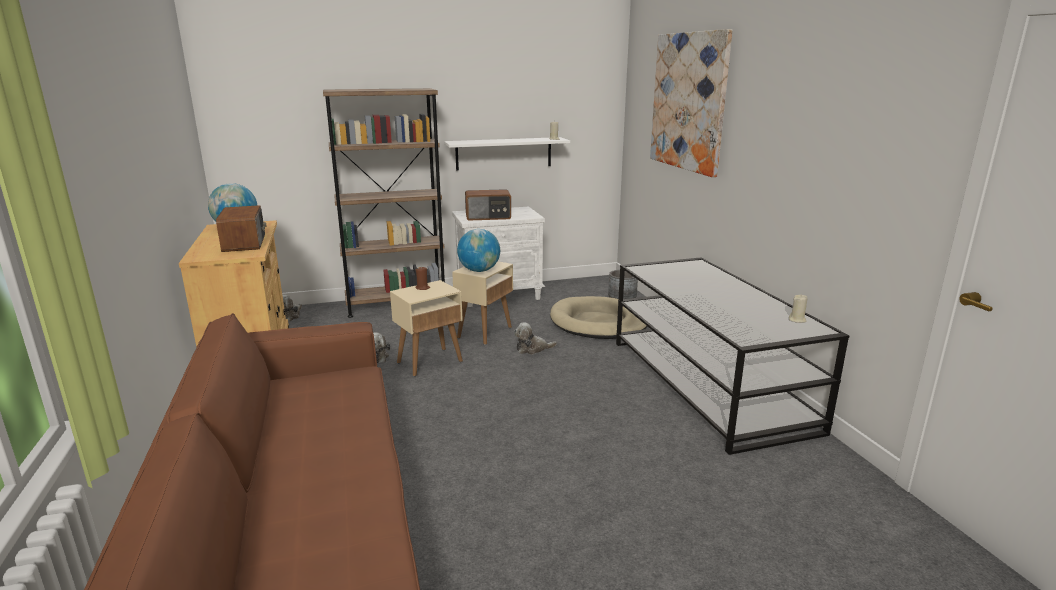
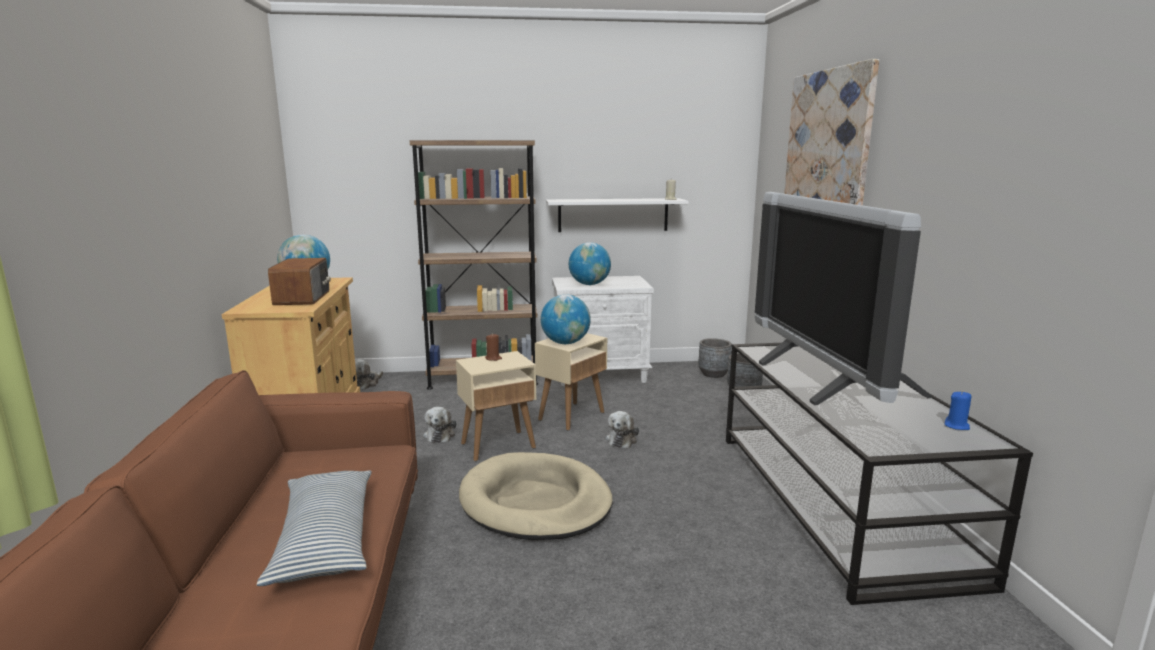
camera: 10 degrees right, 5 degrees down
(343, 443) = (325, 539): none -> pillow
(488, 217) = (589, 284): radio -> globe
(532, 349) = (622, 439): plush toy -> plush toy turned 75 degrees counterclockwise
(594, 288) = (713, 374): none -> grey planter
(598, 323) = (709, 414): beige dog bed -> beige dog bed (535, 502)
(699, 290) = (825, 380): none -> television
(797, 320) = (956, 426): beige candle -> blue candle

